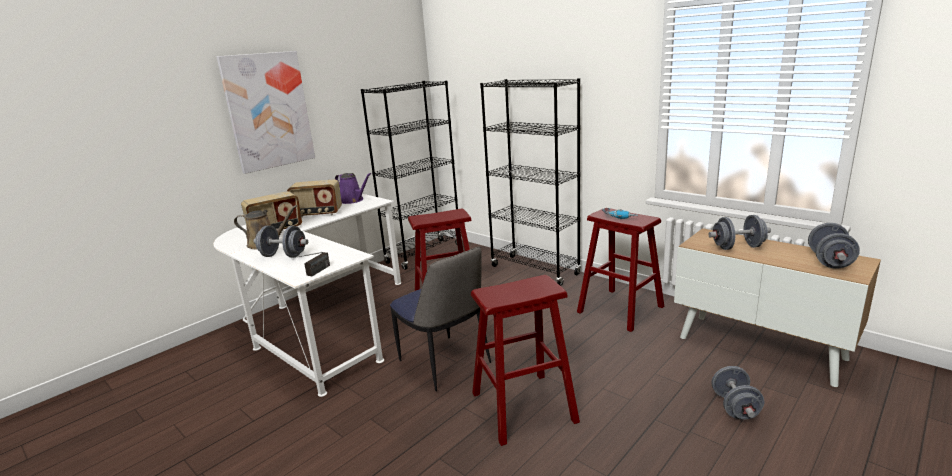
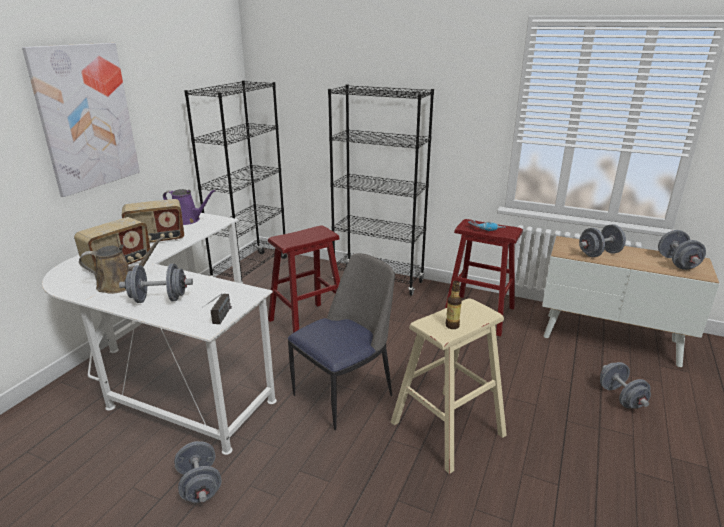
camera: 20 degrees left, 5 degrees up
(287, 416) = (200, 485): none -> grey dumbbell
(445, 363) = (345, 393): chair -> chair turned 75 degrees counterclockwise
(507, 295) = (452, 326): none -> bottle
(523, 407) = (447, 428): red stool -> beige stool

